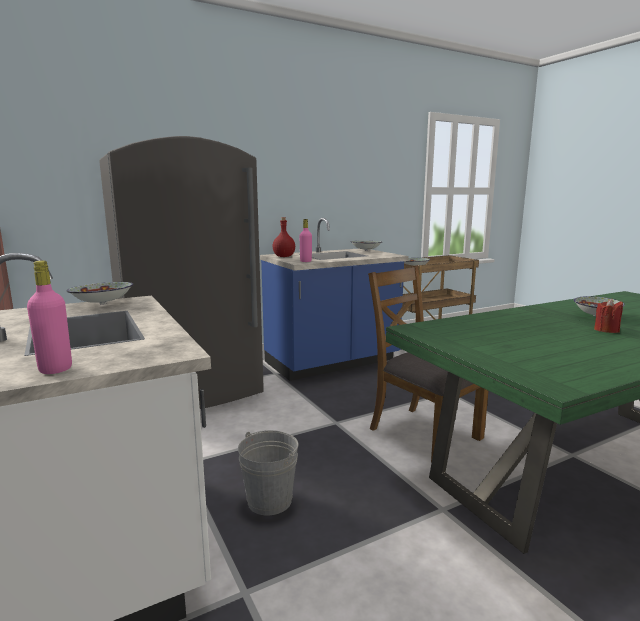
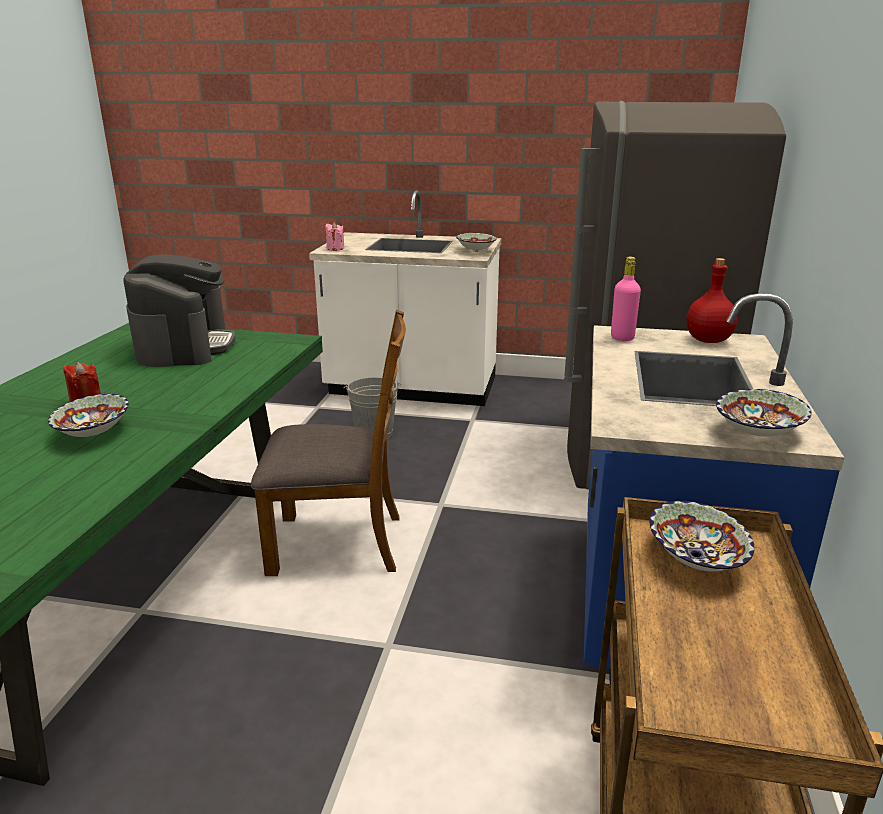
camera: 130 degrees right, 10 degrees up
(55, 369) = (348, 239): pink bottle -> none
(157, 352) = (335, 248): none -> pink candle
(511, 348) = (185, 346): none -> coffee machine

